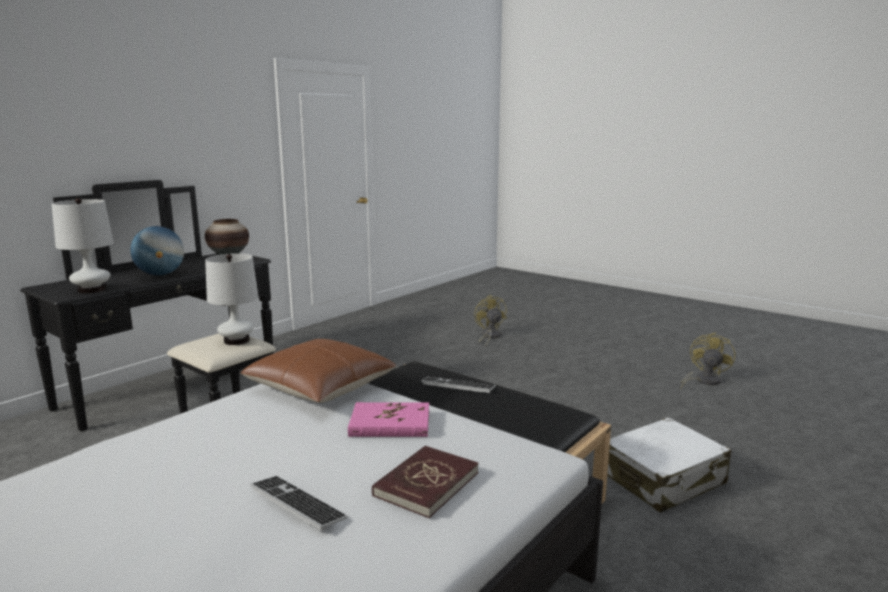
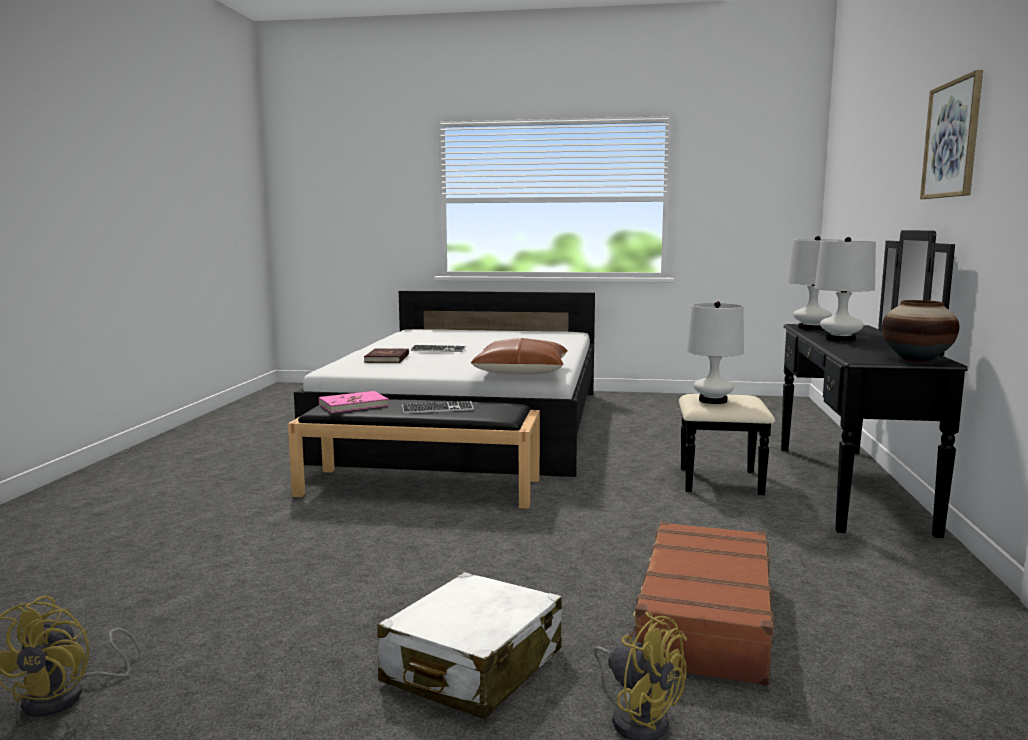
camera: 150 degrees right, 5 degrees down
(144, 115) = (952, 139): none -> picture
(160, 274) = (840, 339): globe -> white table lamp
(390, 424) = (439, 367): pink book -> pink book (353, 405)
(421, 350) = (703, 619): none -> brown suitcase
(663, 479) = (231, 520): white suitcase -> white suitcase (472, 667)

